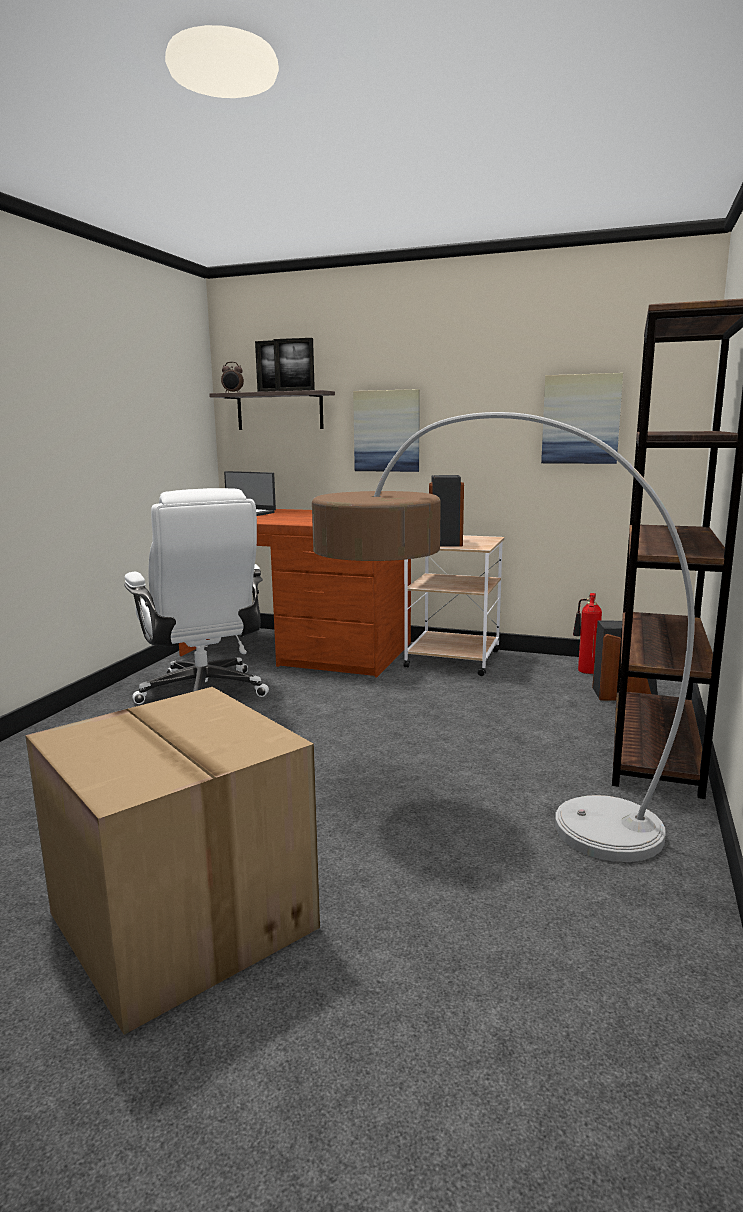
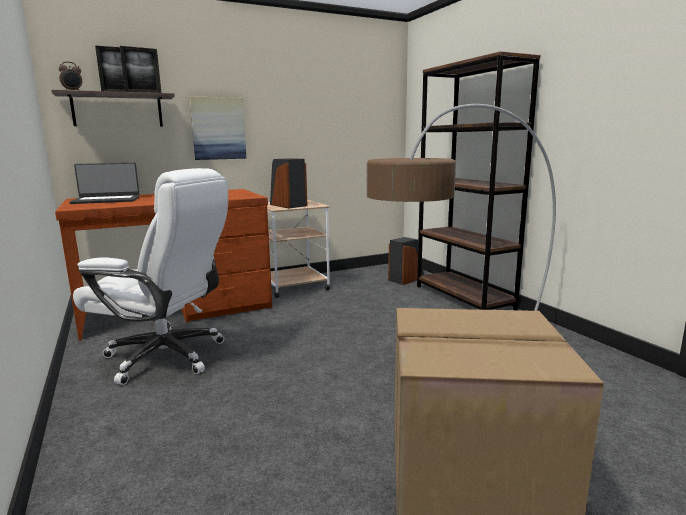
camera: 45 degrees left, 0 degrees up
(581, 419) = (345, 122): picture -> none
(585, 671) = (369, 274): fire extinguisher -> none

